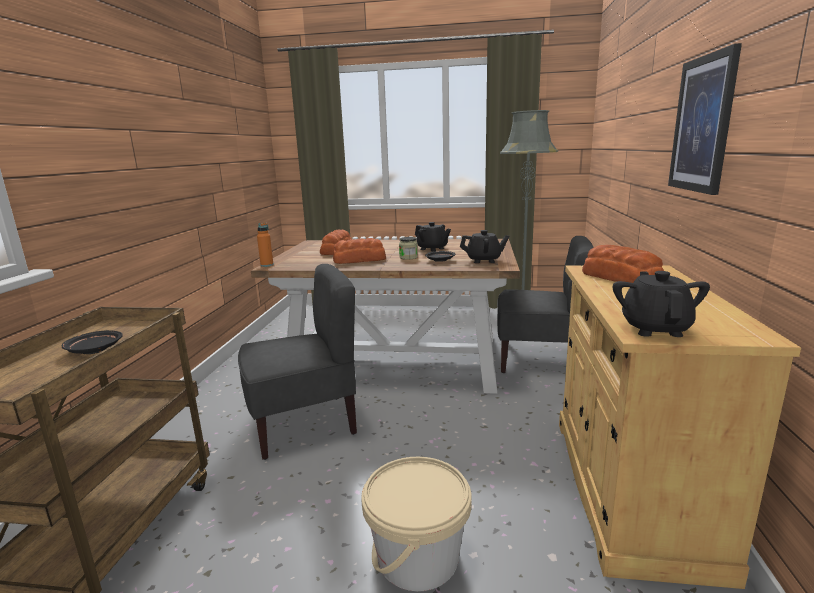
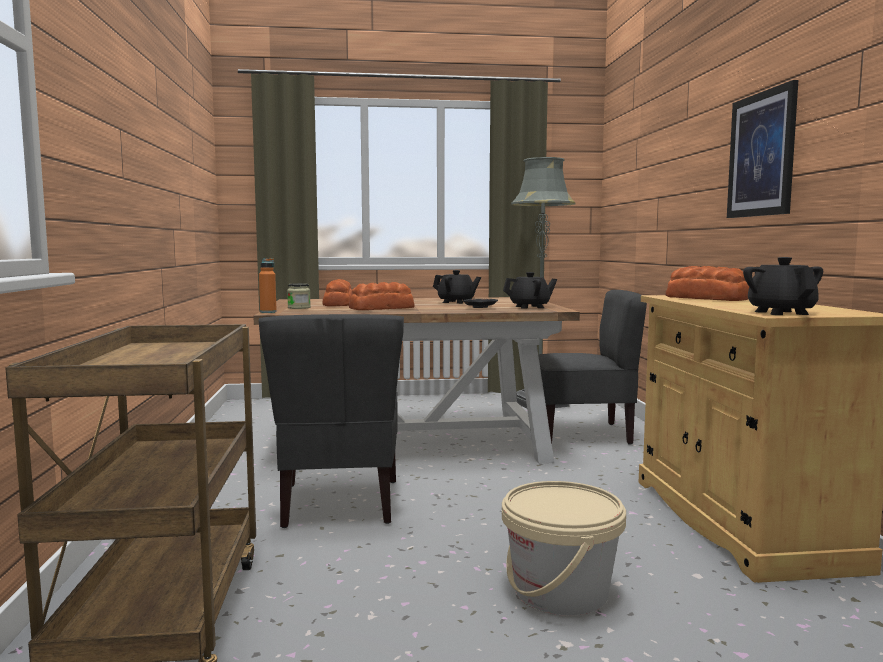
camera: 15 degrees left, 10 degrees down
(94, 350) = (171, 356): black plate -> none
(304, 424) = (339, 503): grey chair -> grey chair turned 120 degrees clockwise
(408, 257) = (439, 306): jar -> jar (299, 308)

